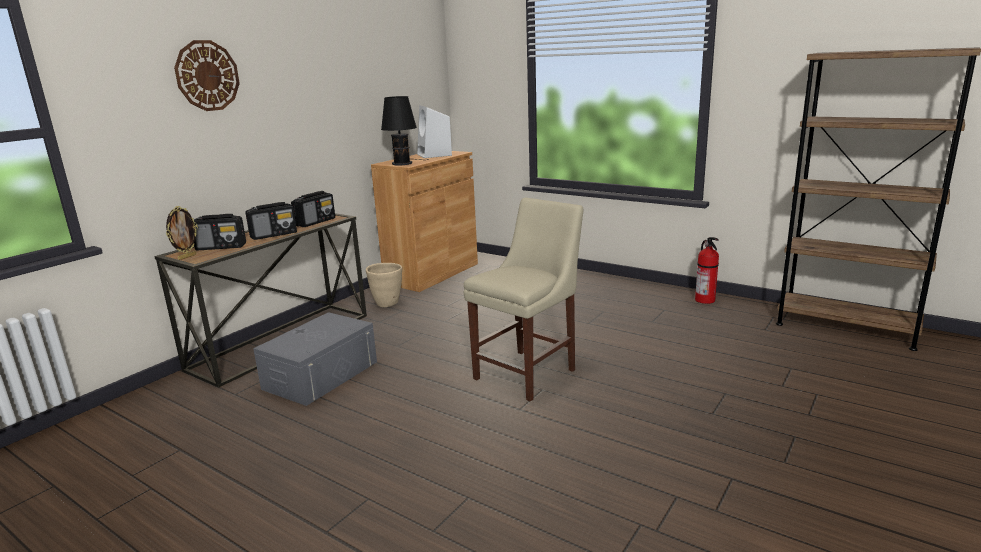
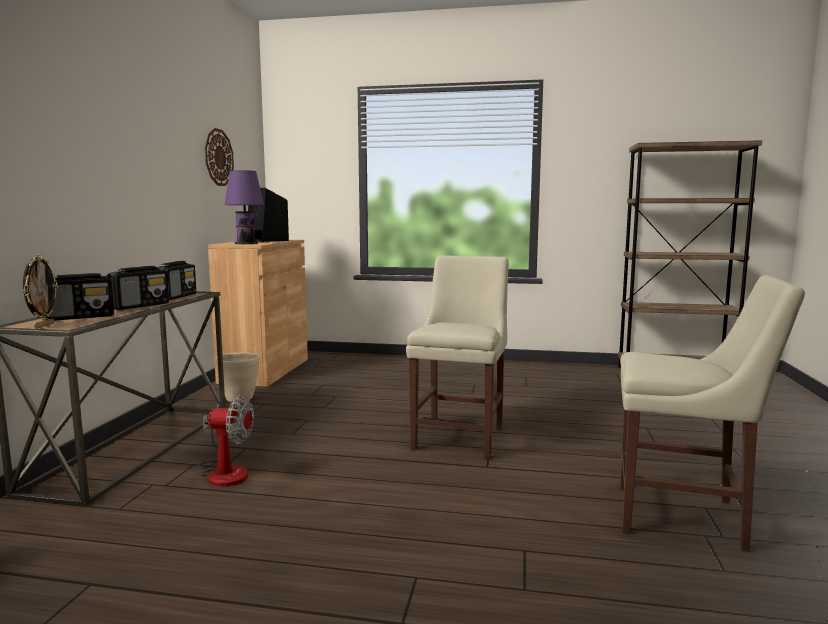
camera: 25 degrees left, 10 degrees down
(207, 75) = (58, 106): wall clock -> wall clock (218, 157)
(321, 375) = (225, 472): grey storage box -> fan
(403, 163) = (246, 243): black table lamp -> purple table lamp
(435, 155) = (268, 240): white speaker -> black speaker
(645, 502) = (686, 517): none -> beige chair
(705, 300) = (551, 367): fire extinguisher -> none

